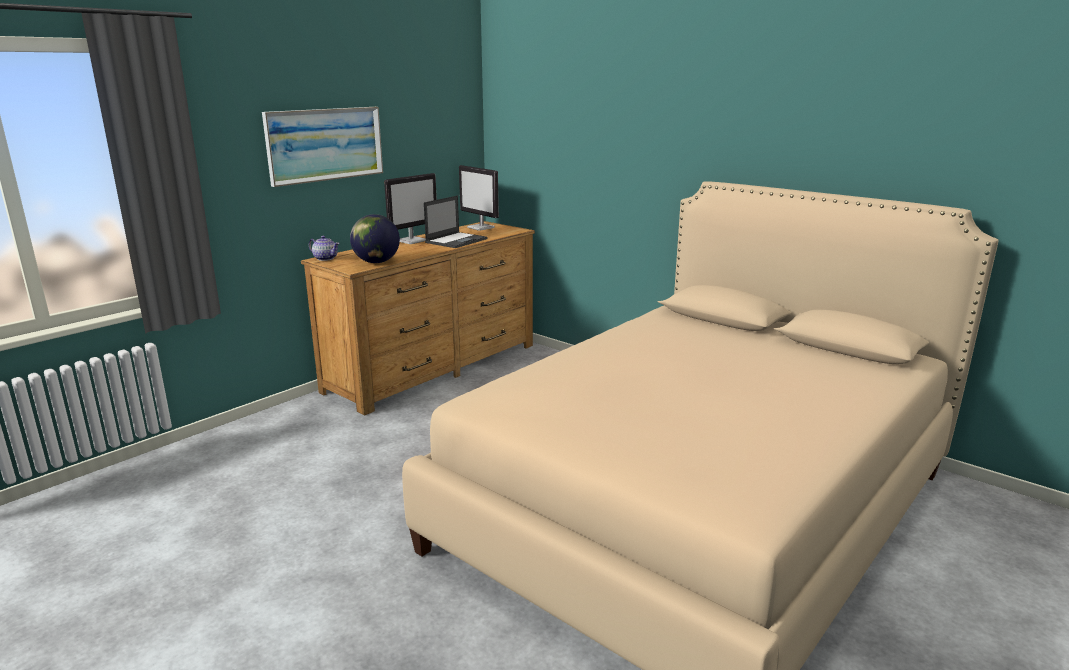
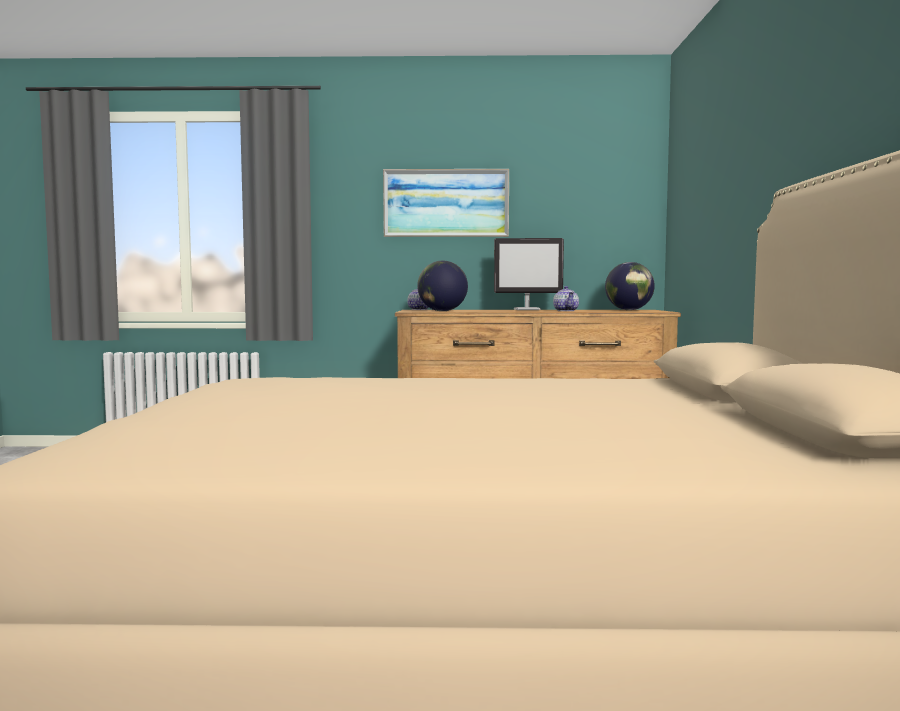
camera: 50 degrees right, 15 degrees down
(457, 240) = (566, 311): laptop -> teapot
(481, 227) = (629, 310): monitor -> globe

